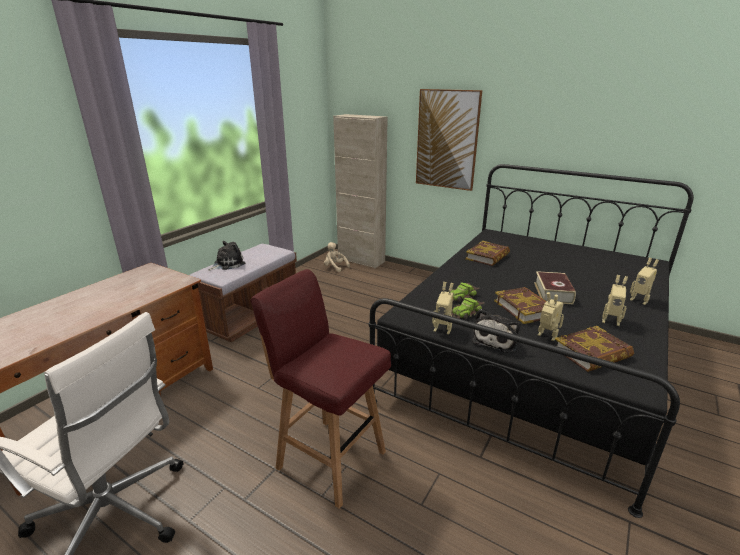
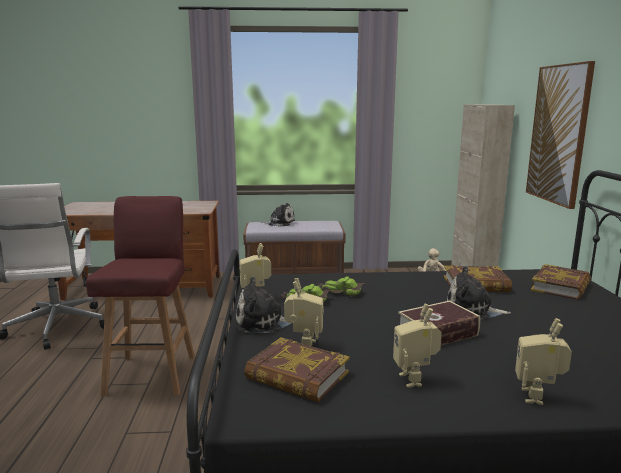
camera: 55 degrees right, 10 degrees down
(524, 308) = (361, 324): book -> book (561, 287)
(526, 273) = (472, 310): none -> plush toy

